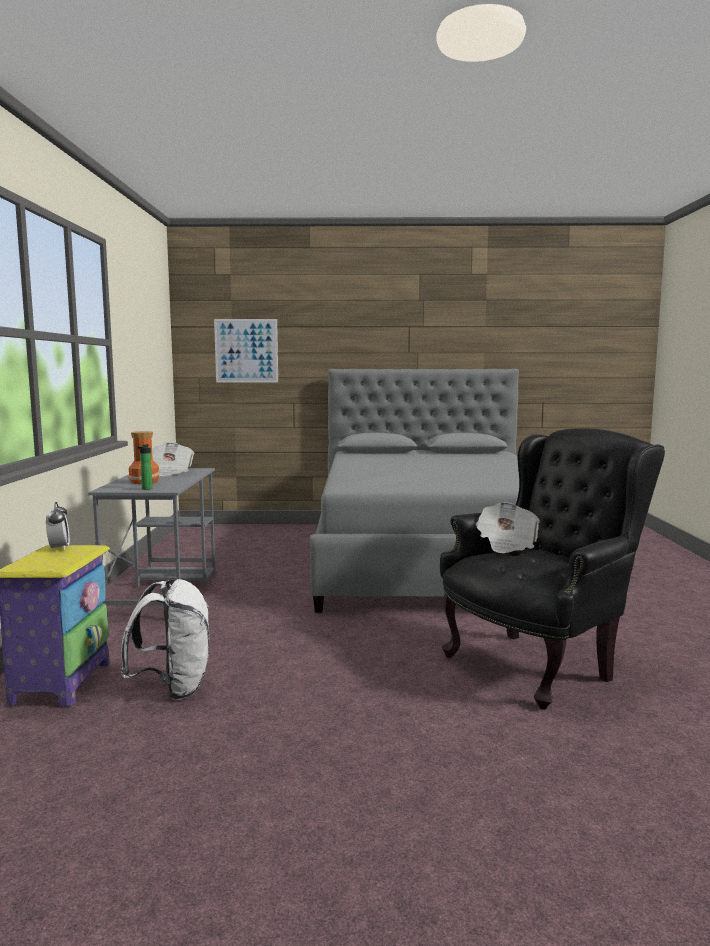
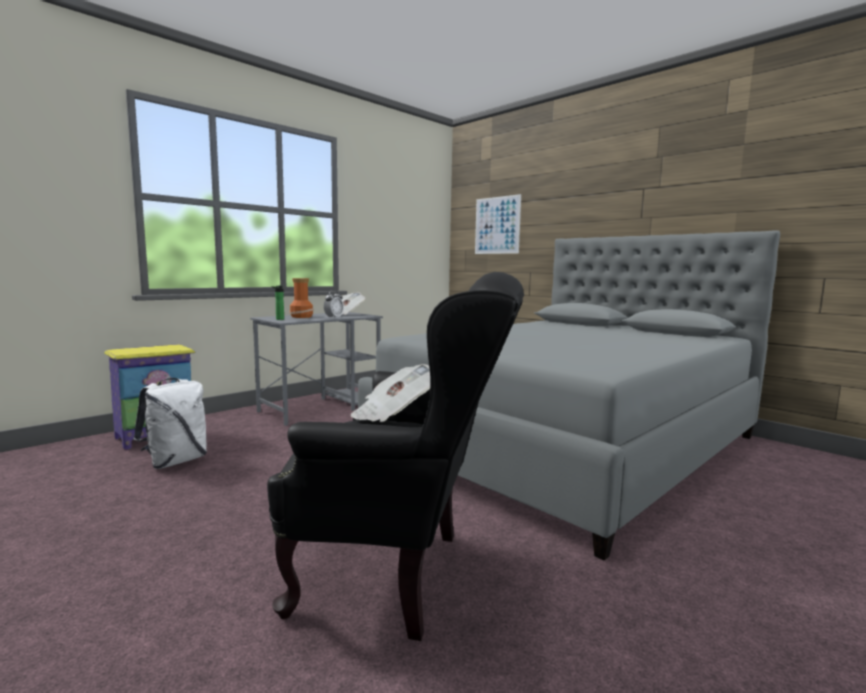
camera: 45 degrees right, 0 degrees up
(59, 548) = (171, 346): alarm clock -> alarm clock (333, 318)

